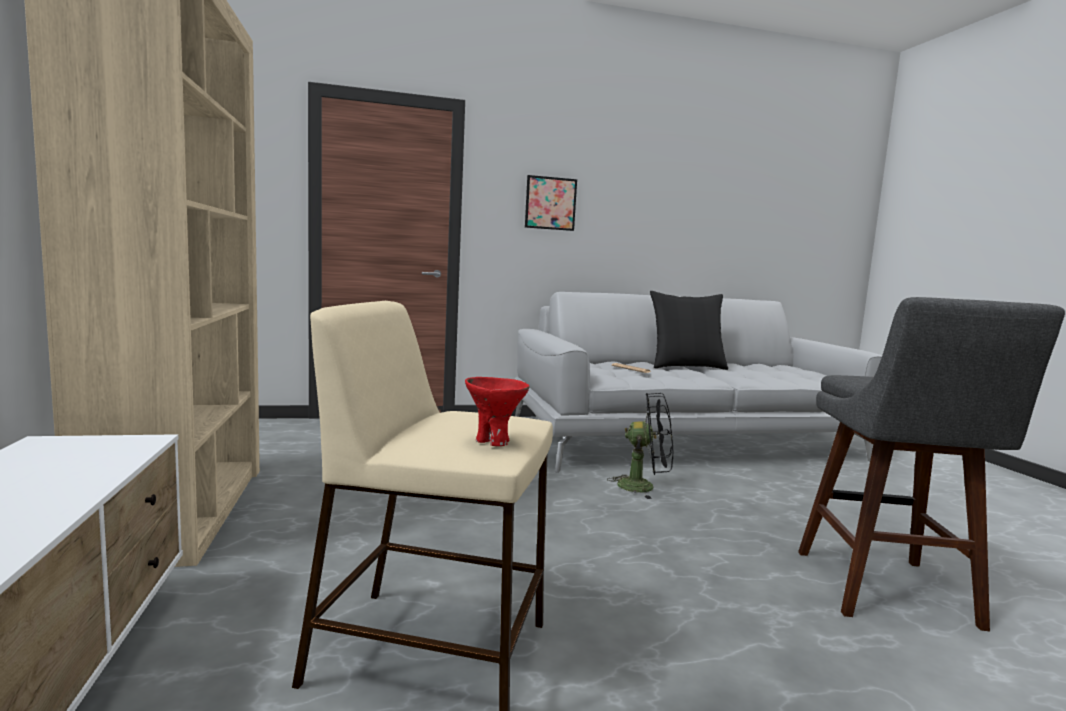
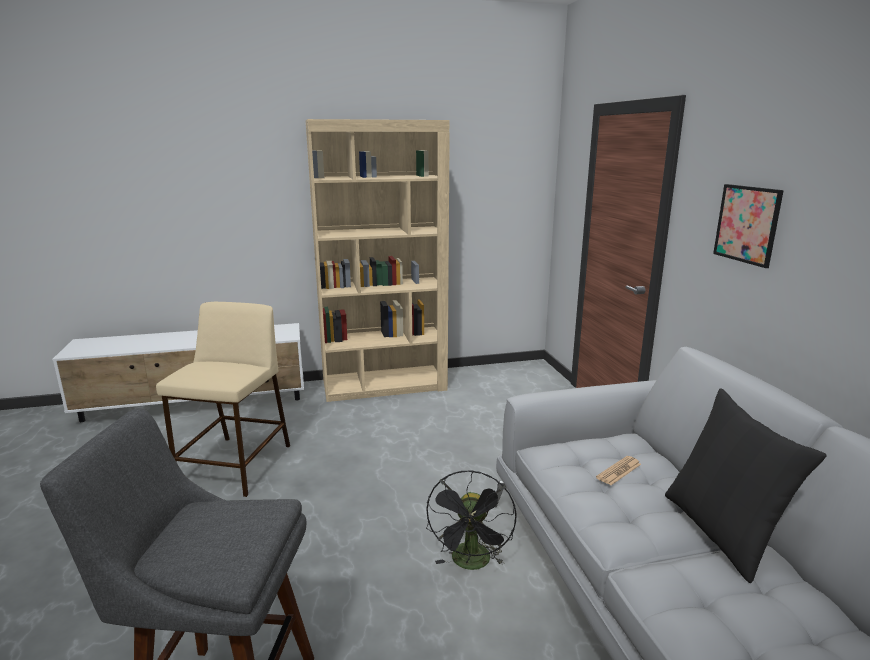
camera: 90 degrees right, 10 degrees up
(493, 441) = (185, 374): red bowl -> none

